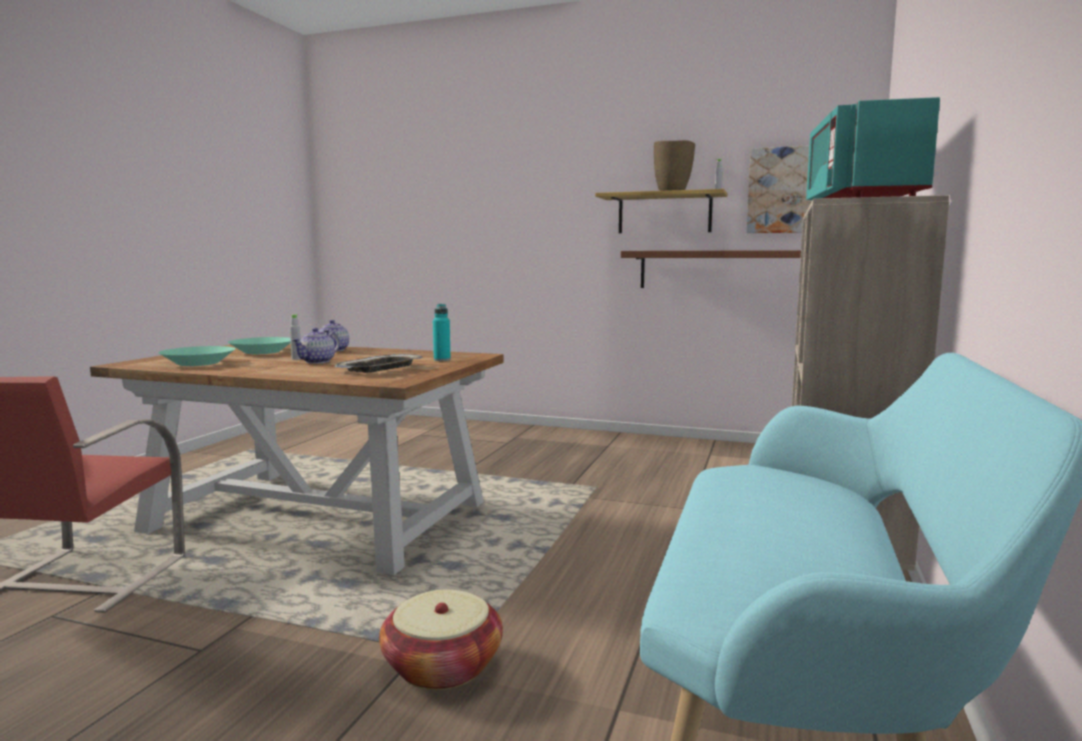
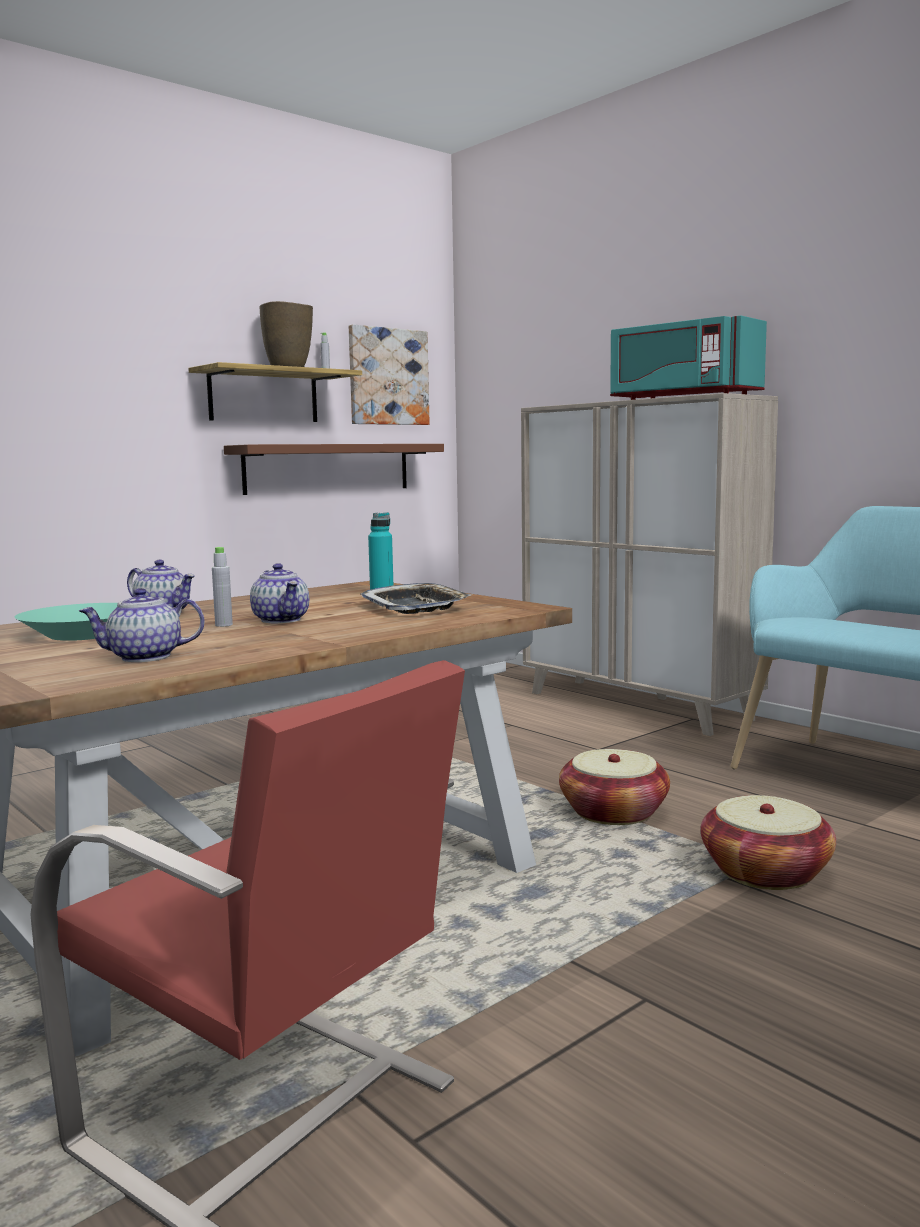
camera: 60 degrees left, 0 degrees up
(198, 363) = (144, 657): turquoise bowl -> teapot
(524, 582) = (613, 813): none -> basket

